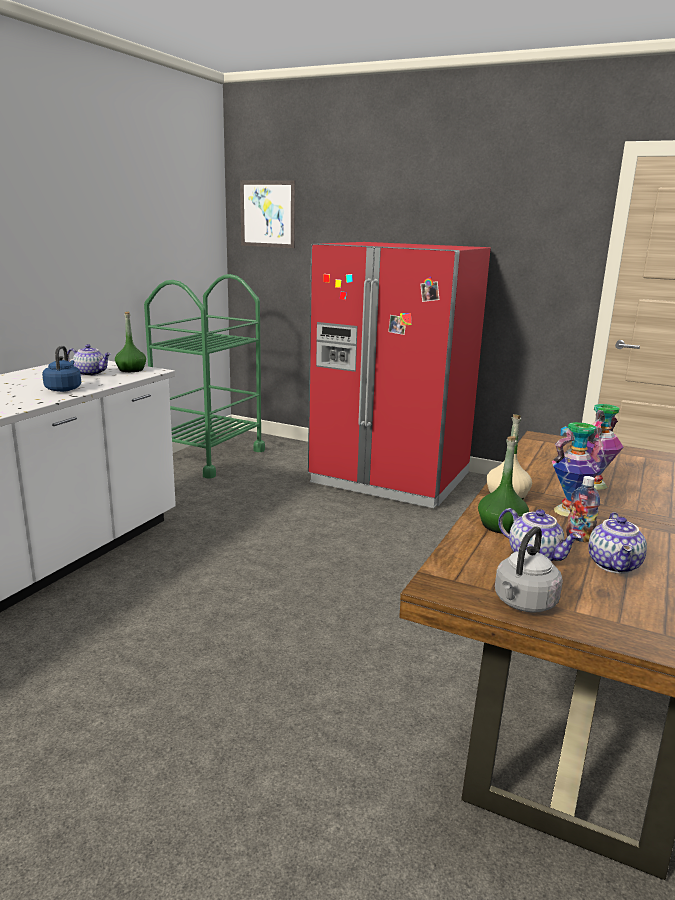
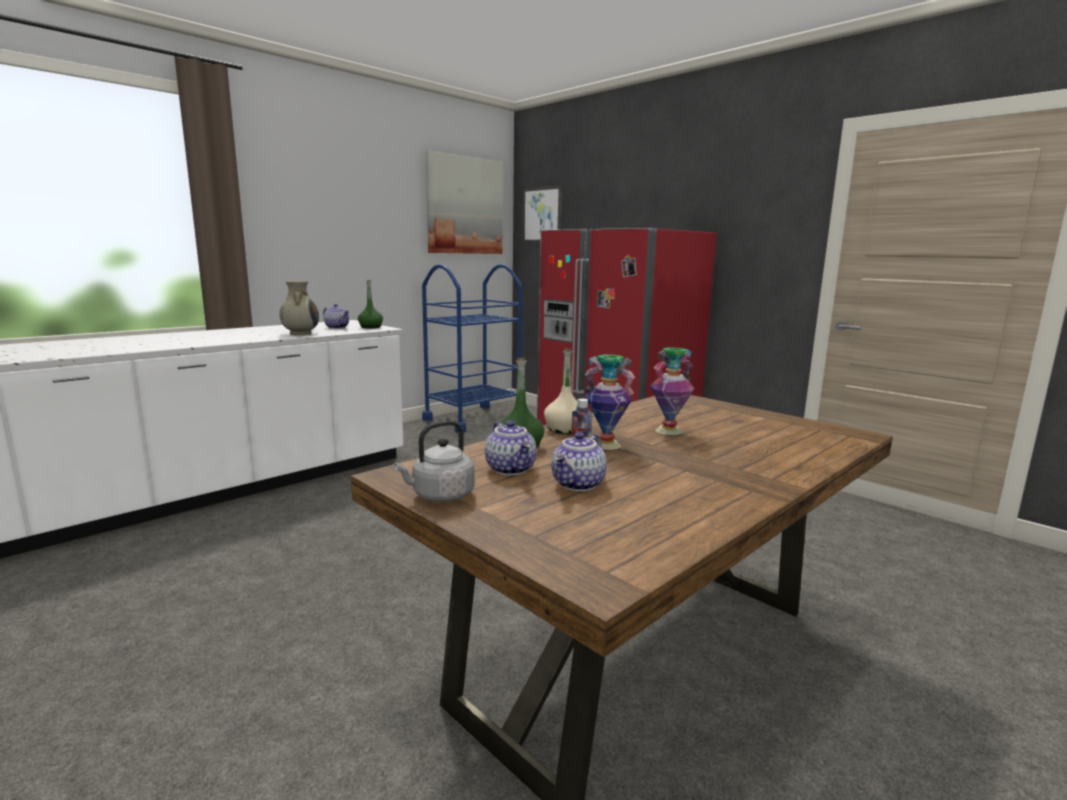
camera: 20 degrees right, 5 degrees down
(64, 389) = (300, 333): blue kettle -> beige vase
(180, 203) = (465, 206): none -> picture
(209, 457) = (473, 419): green cart -> blue cart

